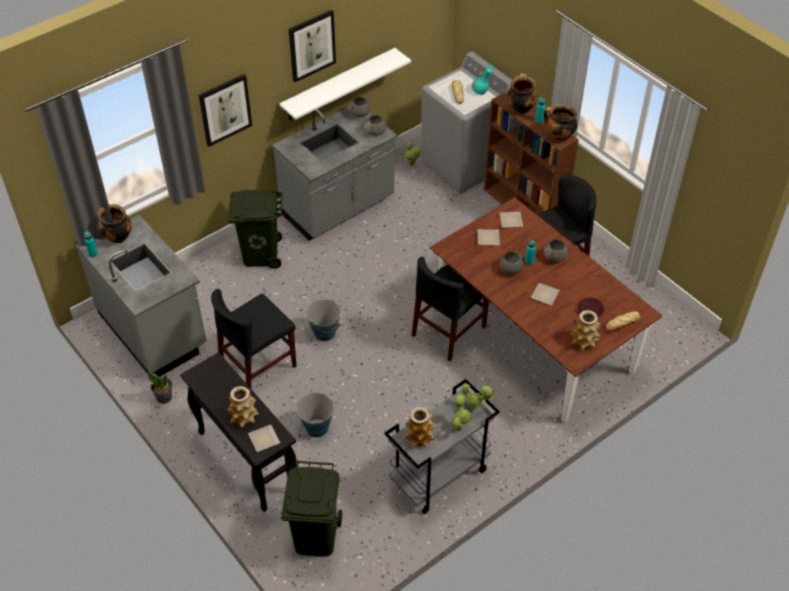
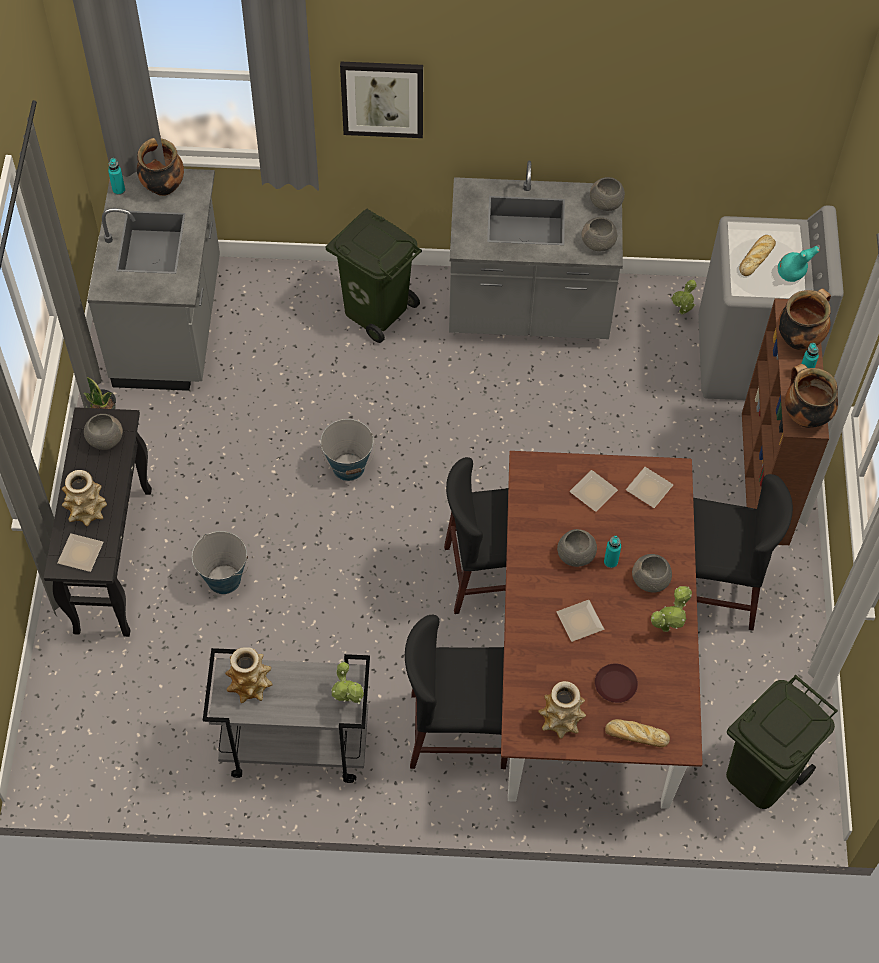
camera: 40 degrees right, 10 degrees up
(215, 377) = (104, 439): none -> grey bowl
(258, 366) = (235, 454): black chair -> black chair (458, 731)
(311, 45) = (552, 74): picture -> none
(314, 536) = (96, 705): green trash can -> green trash can (761, 773)
(339, 84) = (593, 146): white shelf -> none
(459, 427) = (305, 709): potted plant -> potted plant (667, 626)

